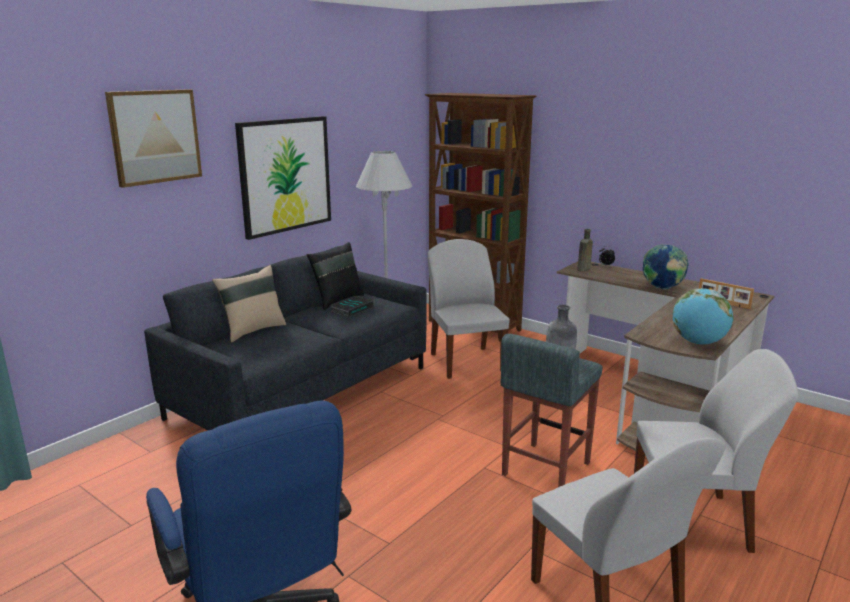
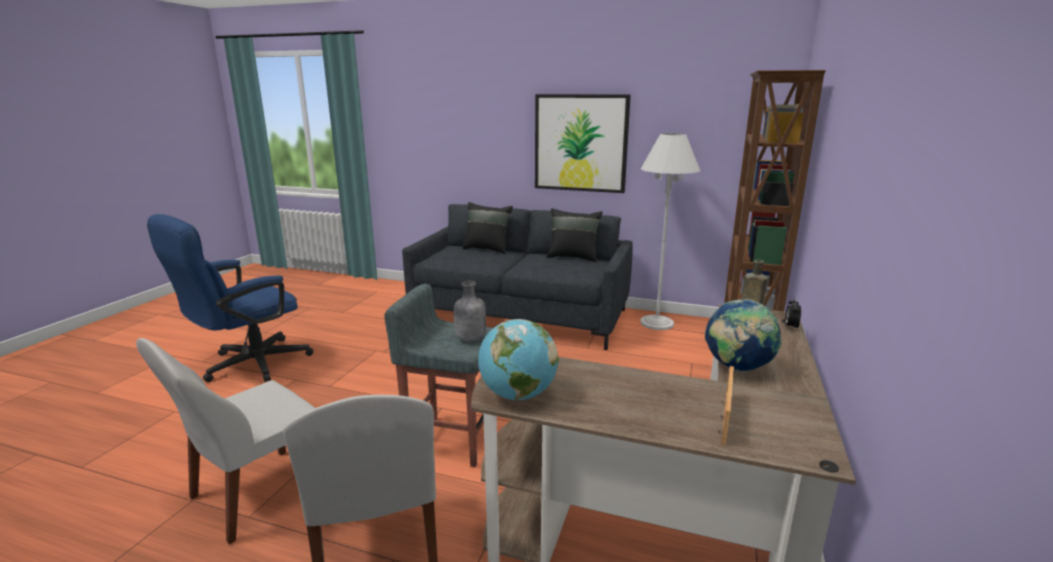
camera: 70 degrees right, 0 degrees up
(155, 136) = (473, 99): picture -> none
(253, 330) = (487, 249): beige pillow -> black pillow
(351, 309) = (557, 264): book -> none
(466, 362) = (644, 368): white chair -> none

